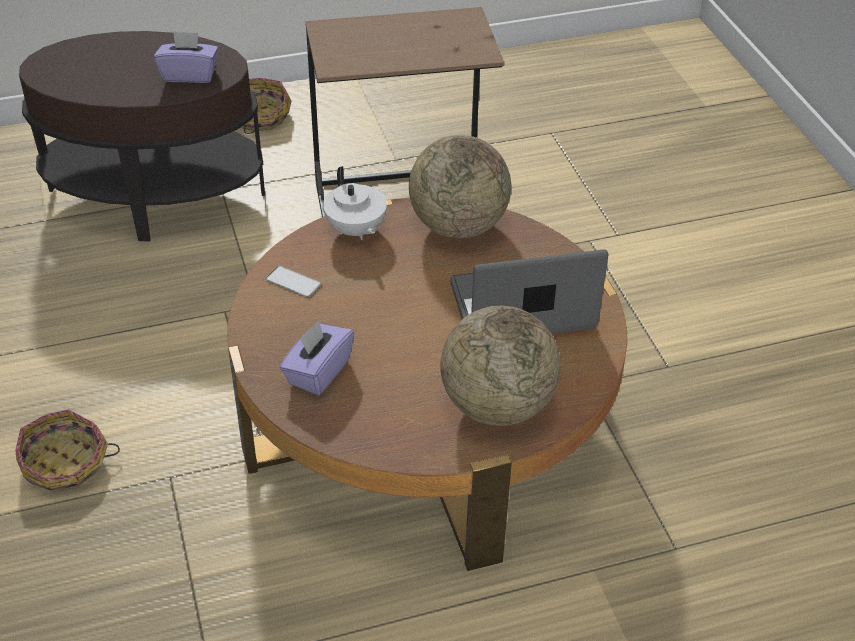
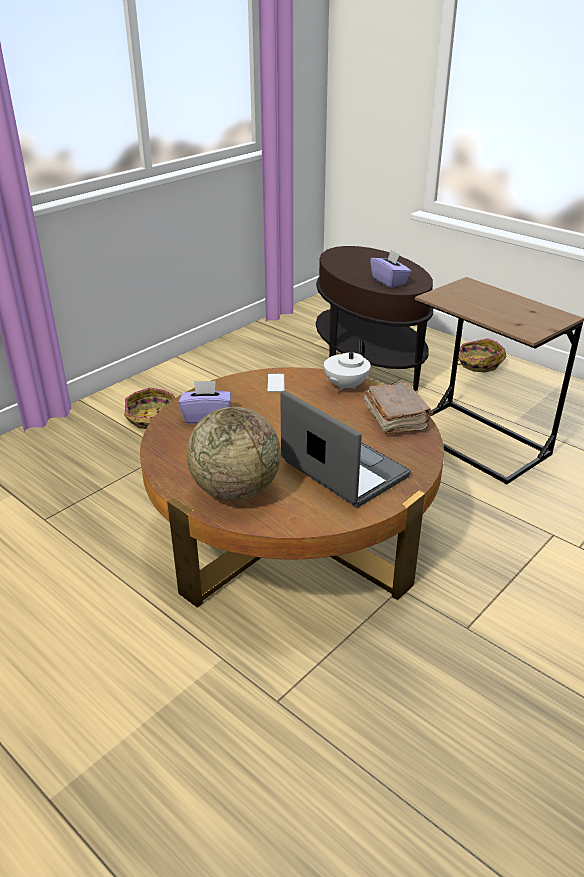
camera: 60 degrees right, 10 degrees down
(458, 226) = (396, 418): globe -> brown book

